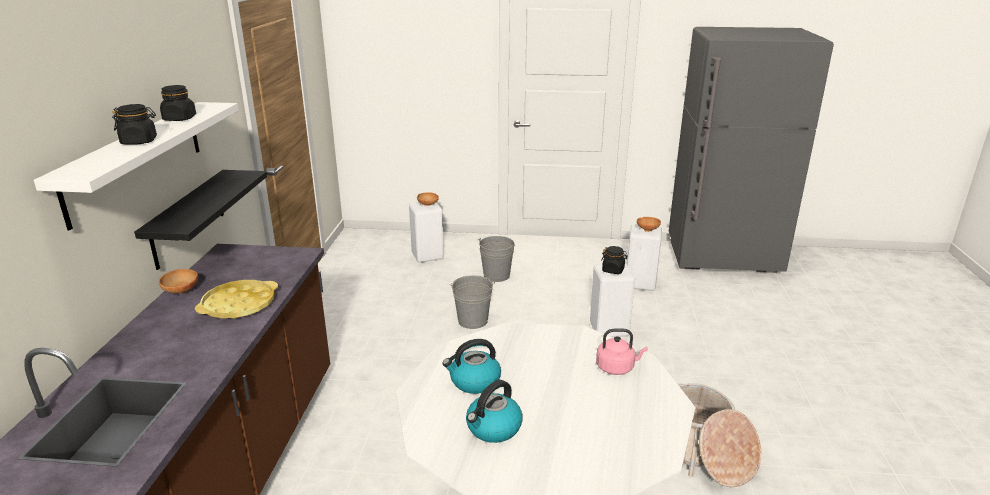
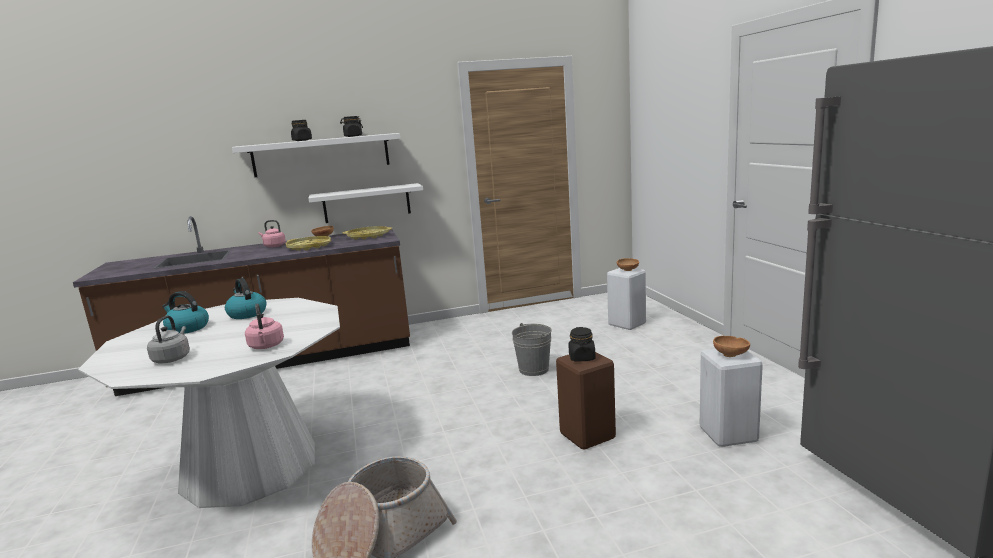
camera: 70 degrees right, 10 degrees down
(163, 334) = (274, 246): none -> pink kettle
(187, 218) = (367, 203): black shelf -> white shelf
(250, 262) = (368, 236): none -> yellow tray
(496, 275) = (630, 357): grey bucket -> none
(608, 329) = (587, 435): white stool -> brown stool
(612, 430) = (172, 358): none -> grey kettle

